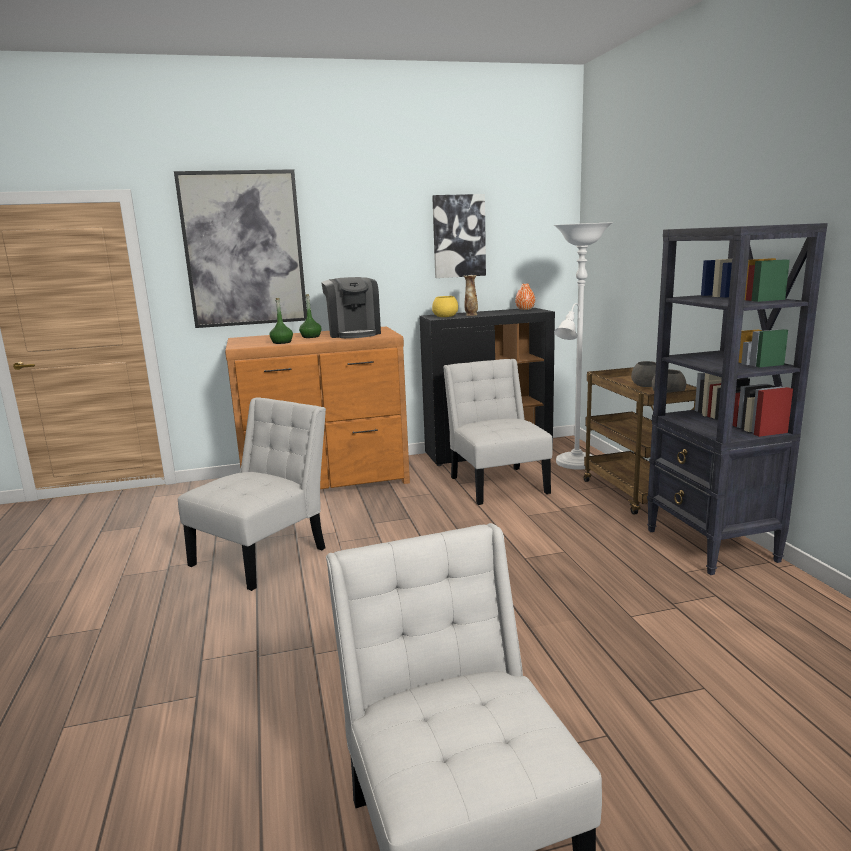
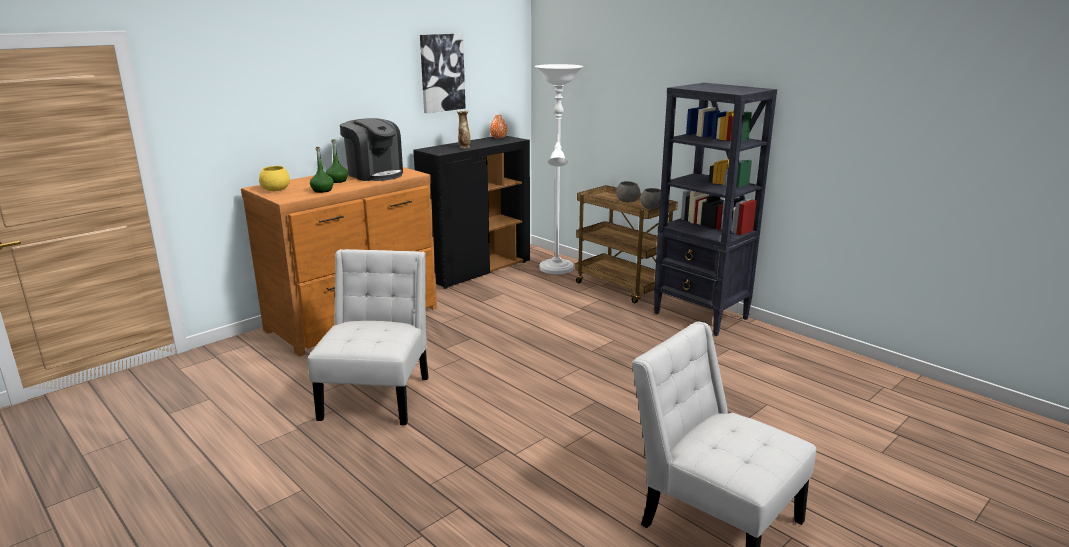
camera: 30 degrees left, 5 degrees up
(244, 249) = (250, 93): picture -> none
(445, 316) = (443, 150): yellow bowl -> yellow bowl (276, 189)
(497, 483) = (511, 296): white chair -> none

